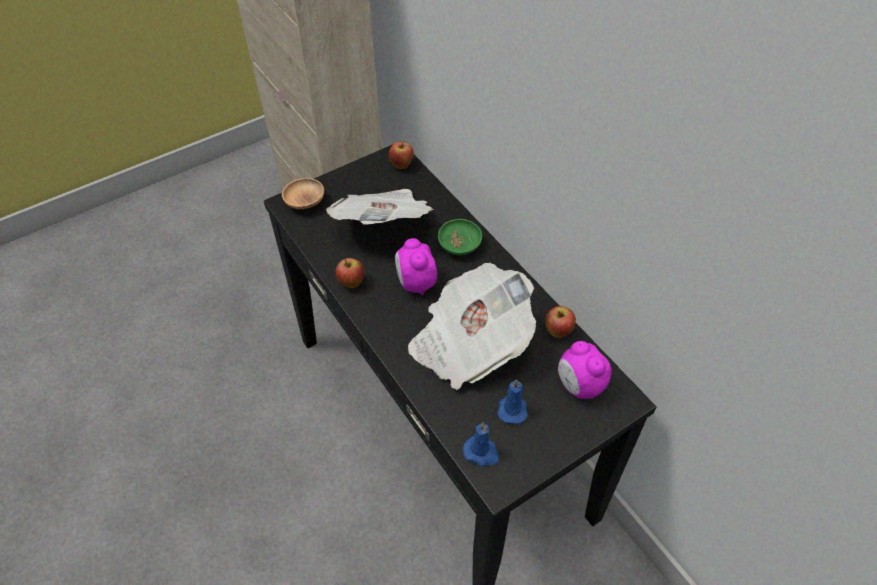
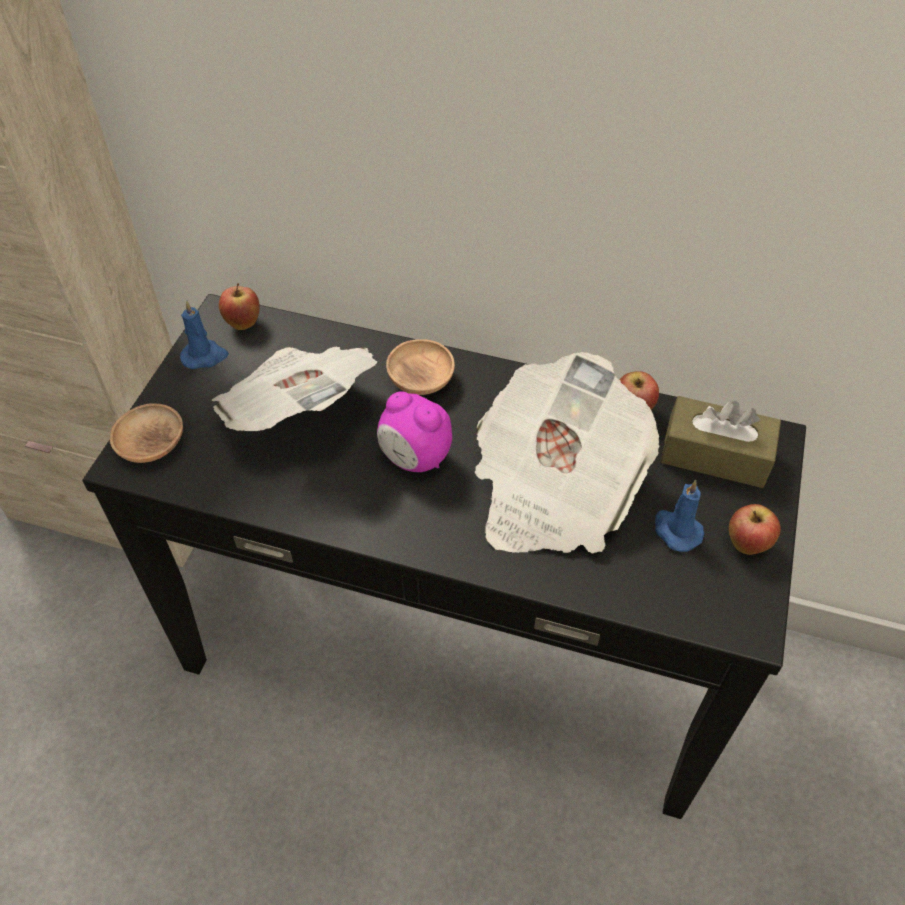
camera: 40 degrees left, 0 degrees up
(351, 283) = (330, 511): apple -> apple (746, 545)
(459, 245) = (421, 380): green bowl -> brown bowl
(482, 452) = (697, 605): blue candle -> blue candle (205, 356)
(579, 386) = (715, 455): alarm clock -> brown tissue box

